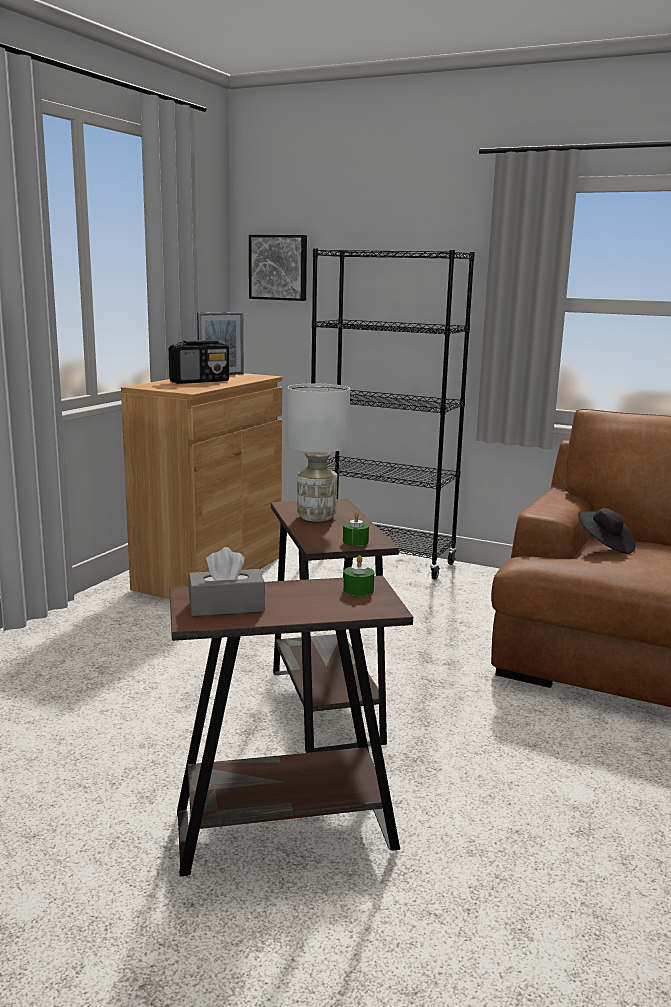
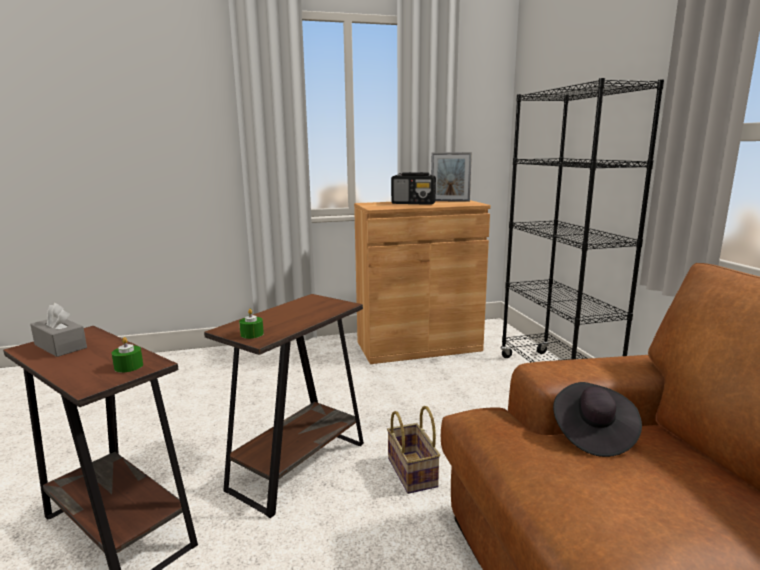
camera: 50 degrees right, 0 degrees up
(279, 267) = (534, 116): picture -> none
(316, 517) = (295, 310): white table lamp -> none
(417, 664) = (413, 473): none -> basket

